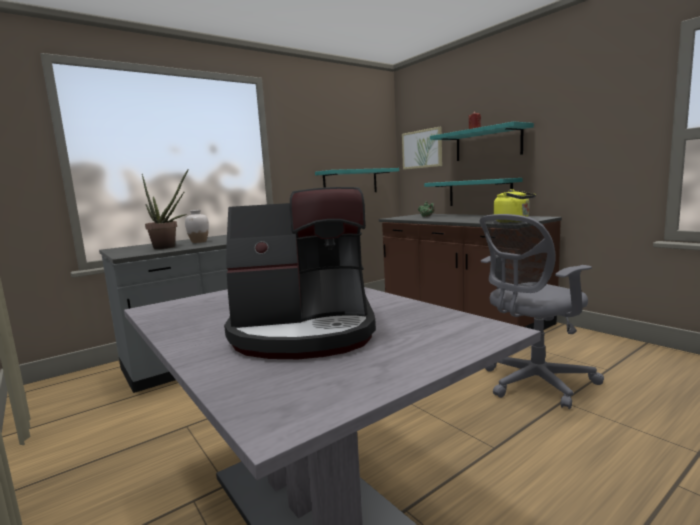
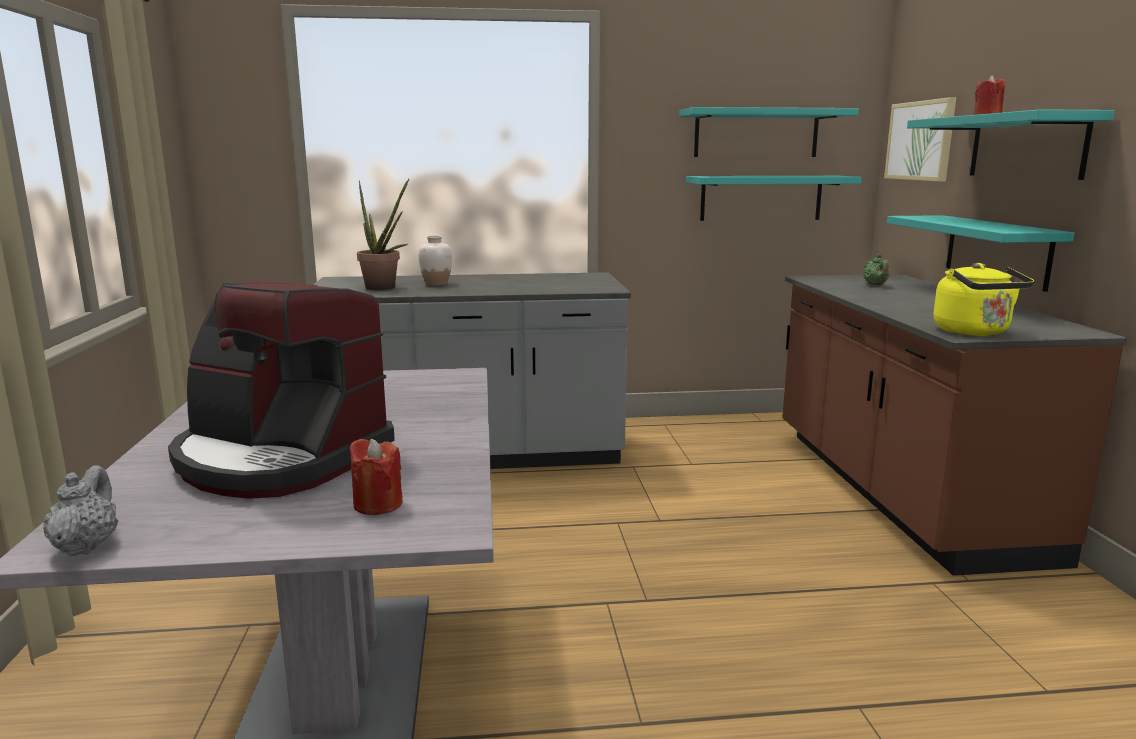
camera: 30 degrees right, 5 degrees up
(301, 413) = (86, 546): none -> grey teapot
(344, 148) = (756, 133): none -> turquoise shelf
(430, 333) = (378, 504): none -> red candle
(533, 383) = (851, 657): grey office chair -> none

